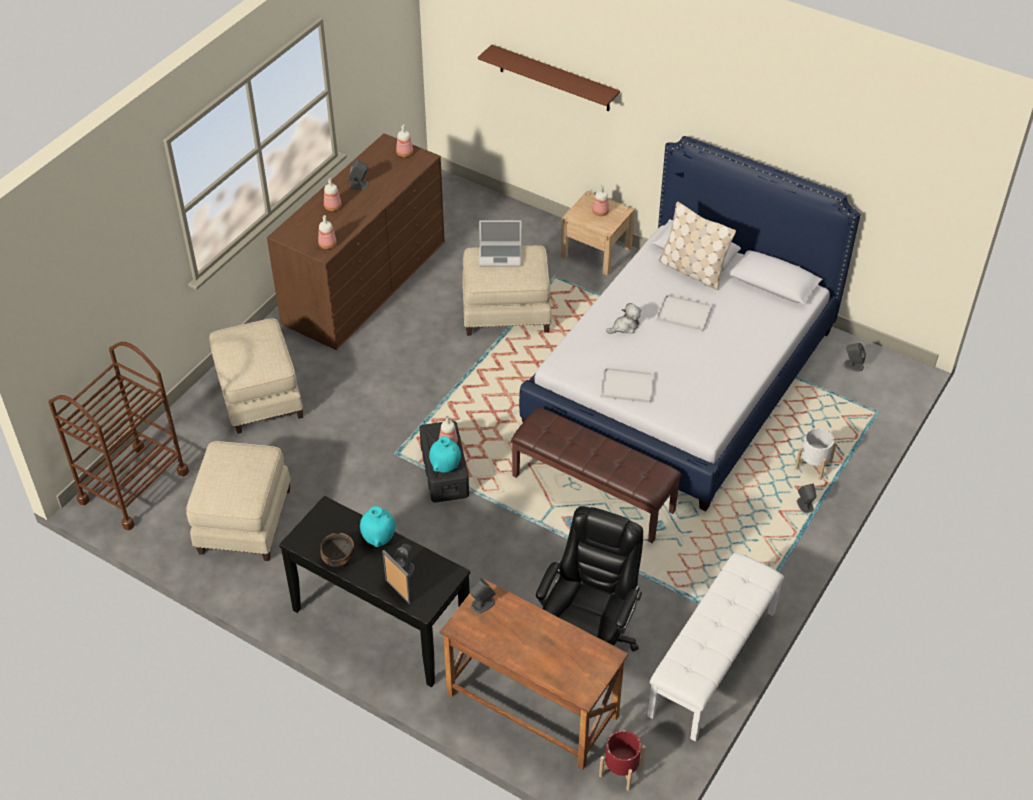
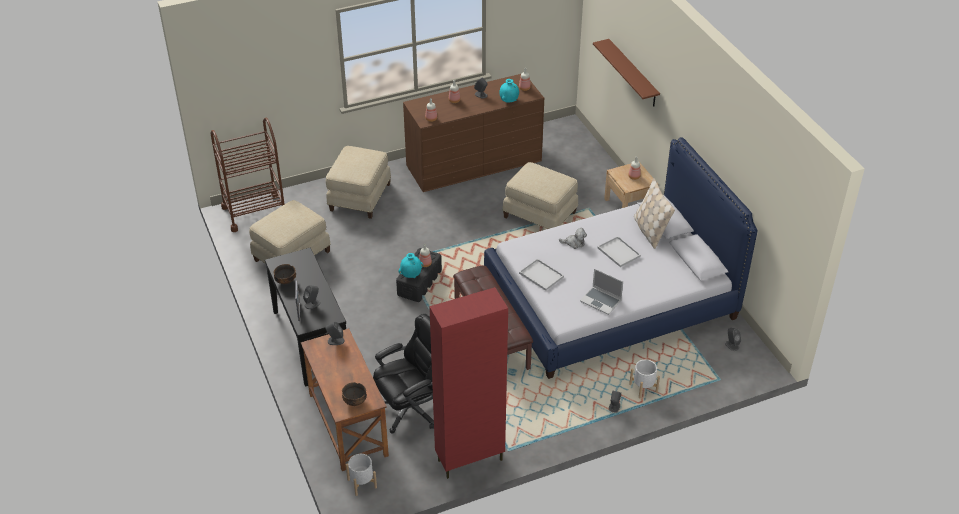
camera: 35 degrees right, 5 degrees down
(378, 538) = (315, 281): turquoise vase -> turquoise vase (509, 101)
(501, 255) = (543, 173): laptop -> laptop (601, 301)
(585, 670) = (354, 401): none -> bowl
(621, 770) = (362, 483): red planter -> white planter
(713, 663) = (469, 460): white bench -> red cabinet

